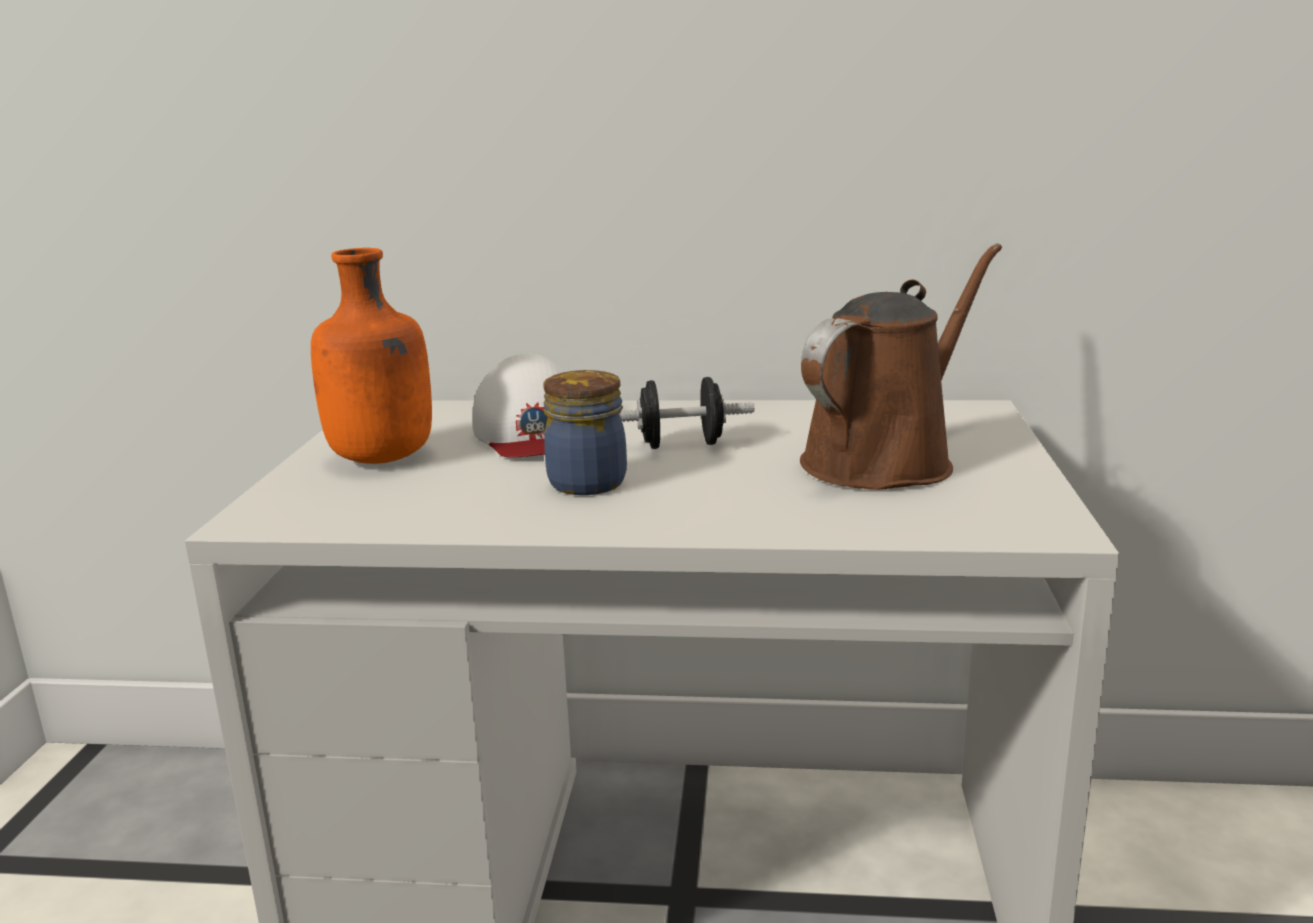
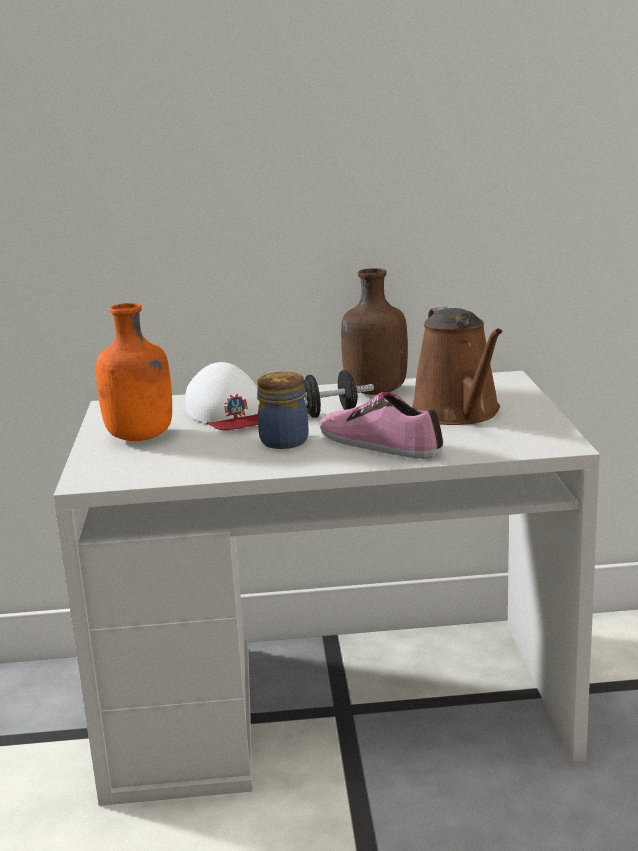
camera: 10 degrees left, 0 degrees up
(737, 499) = (380, 443): none -> shoe
(765, 416) = (374, 392): none -> brown bottle
(886, 459) = (459, 413): brown watering can -> brown watering can turned 135 degrees clockwise

